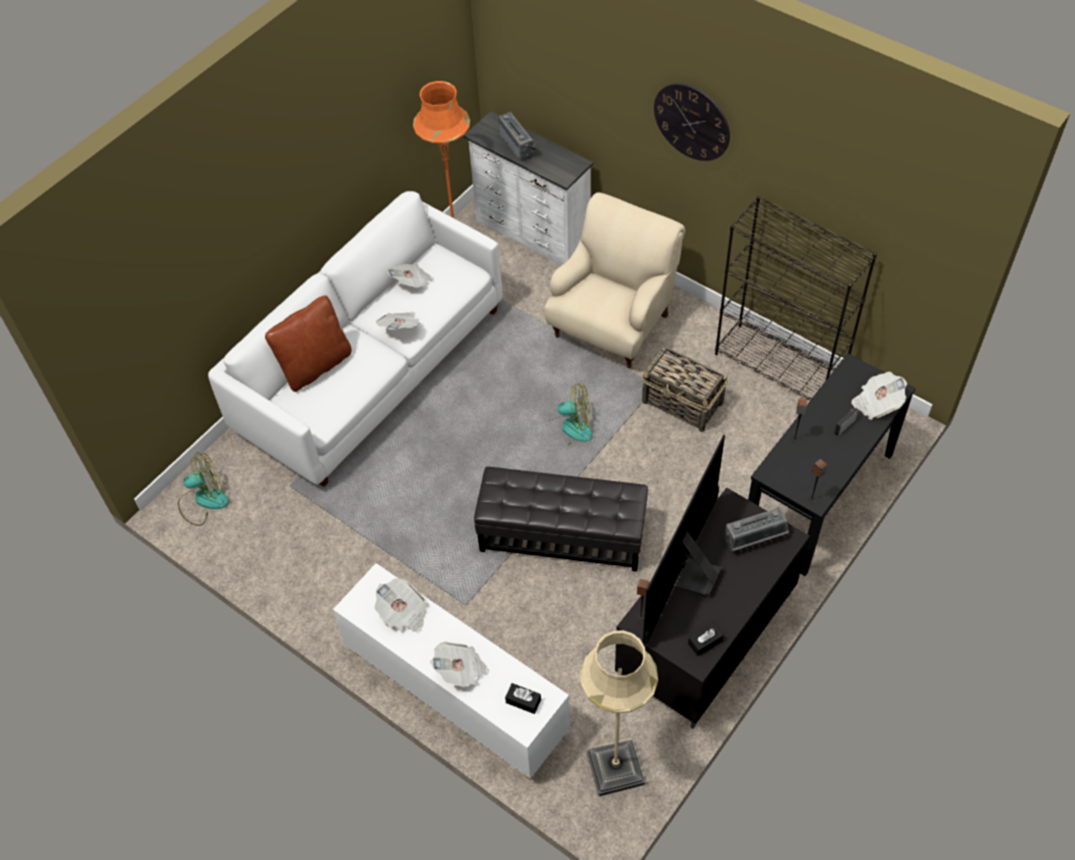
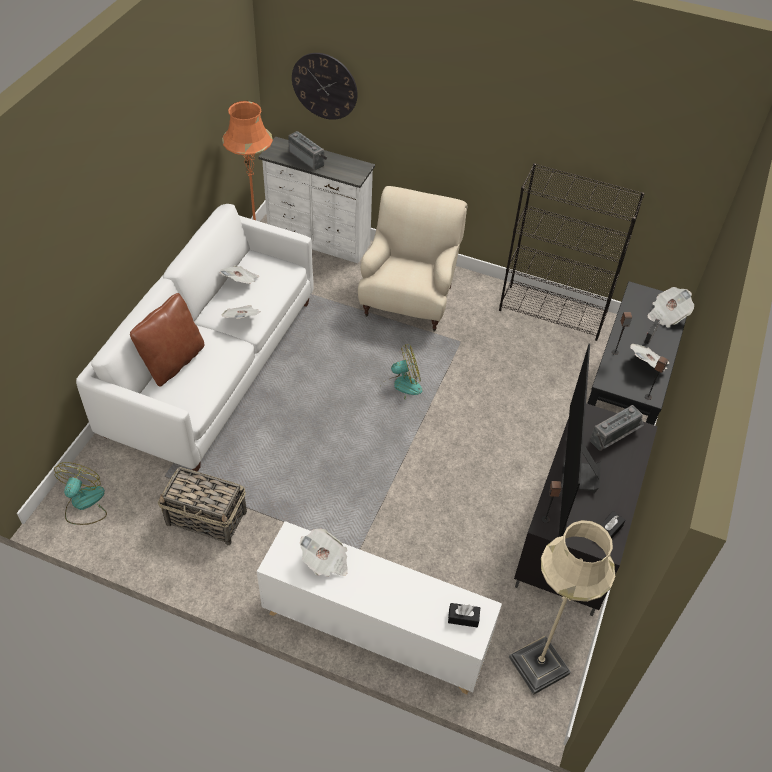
camera: 20 degrees left, 5 degrees down
(203, 500) = (84, 504): fan -> fan turned 45 degrees counterclockwise
(461, 670) = (397, 602): newspaper -> newspaper (648, 365)
(562, 537) = (424, 475): black ottoman -> none
(683, 403) = (487, 351): basket -> basket (207, 518)
(692, 121) = (471, 107): wall clock -> wall clock (324, 86)

